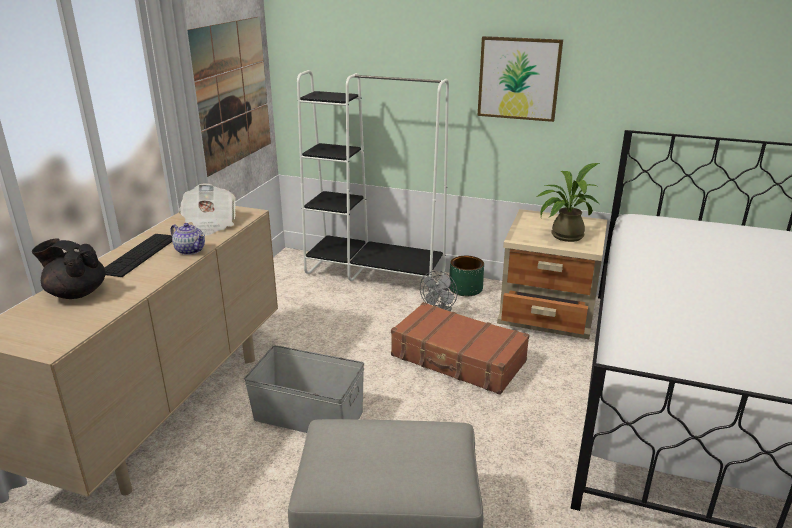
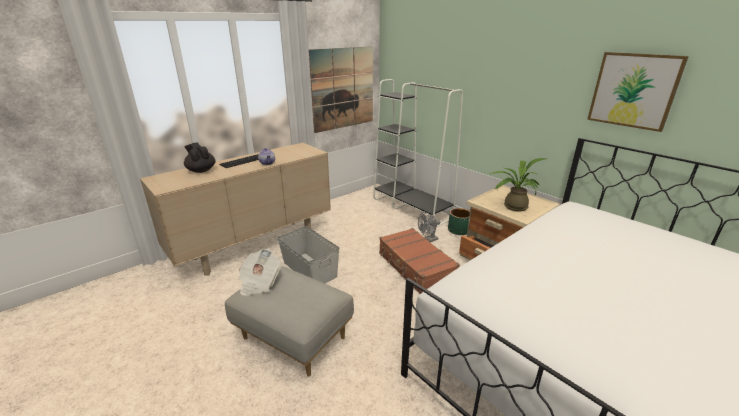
camera: 30 degrees right, 0 degrees up
(210, 224) = (292, 153): newspaper -> newspaper (259, 282)
(519, 78) = (510, 93): picture -> picture (633, 90)

